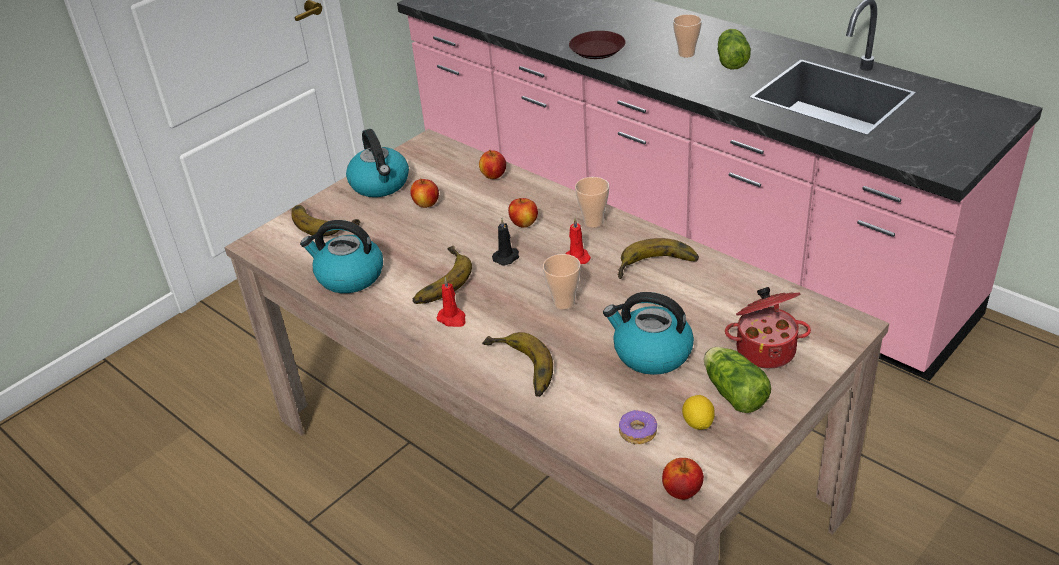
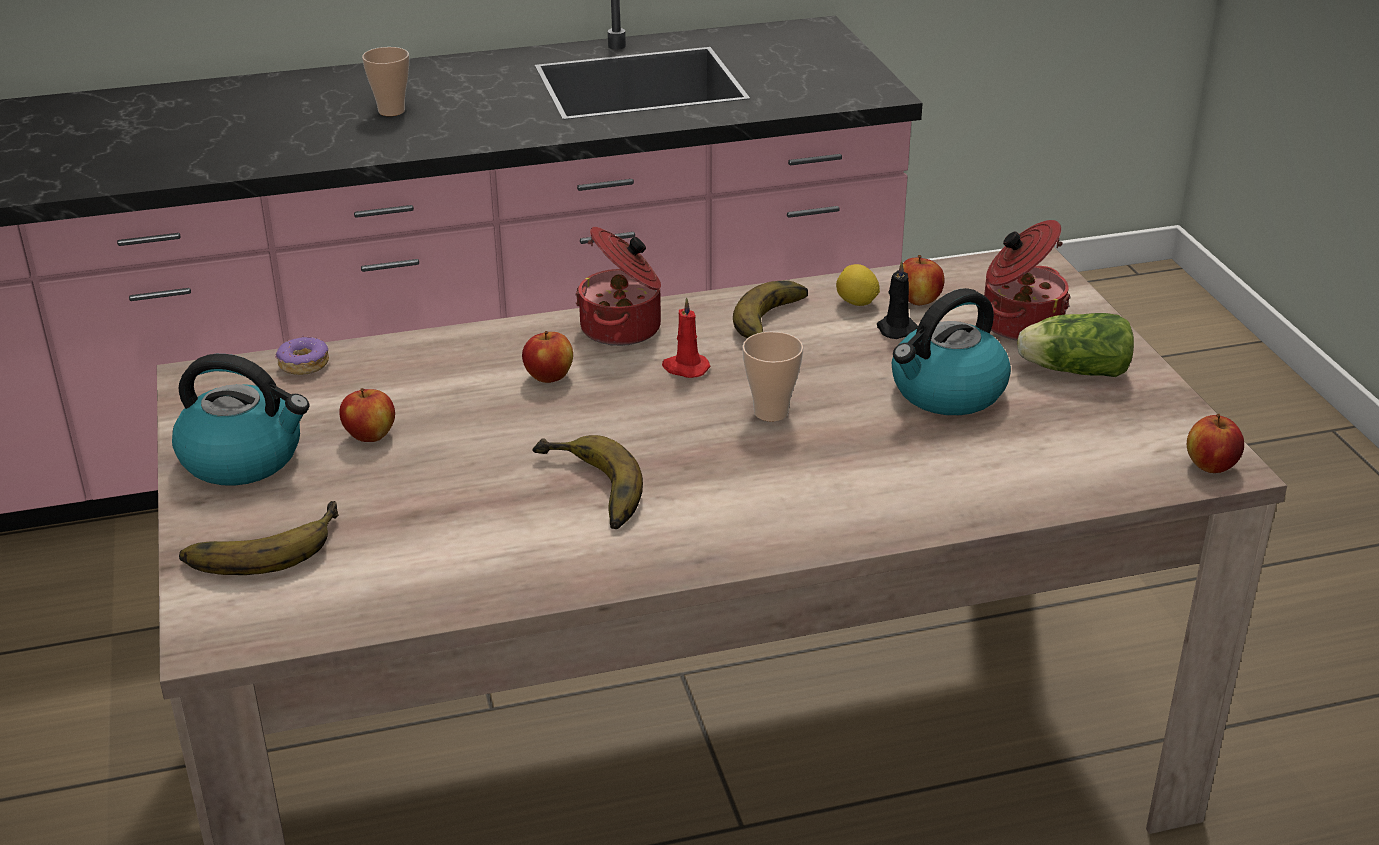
camera: 60 degrees left, 5 degrees down
(349, 276) = (458, 569): kettle -> none
(452, 319) = (695, 510): red candle -> none
(493, 176) = (390, 357): apple -> apple (919, 300)
(507, 257) = (609, 417): black candle -> black candle (896, 329)
(517, 370) = (872, 497): banana -> none
(593, 222) = (623, 328): cup -> cooking pot
(597, 49) = (261, 153): brown plate -> none
(637, 432) = (1082, 455): donut -> donut (303, 364)
(698, 423) = (1105, 412): lemon -> lemon (856, 303)
(731, 60) = (460, 95): lettuce -> none

